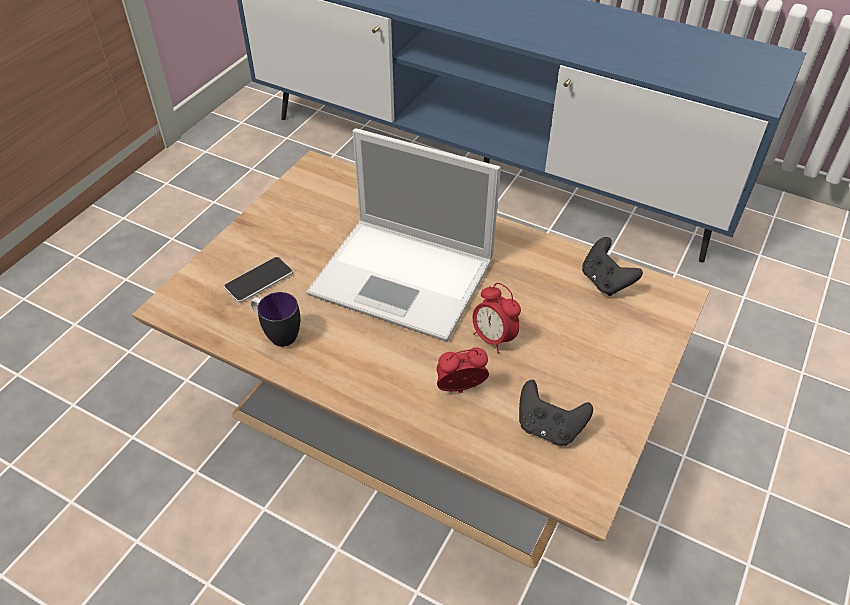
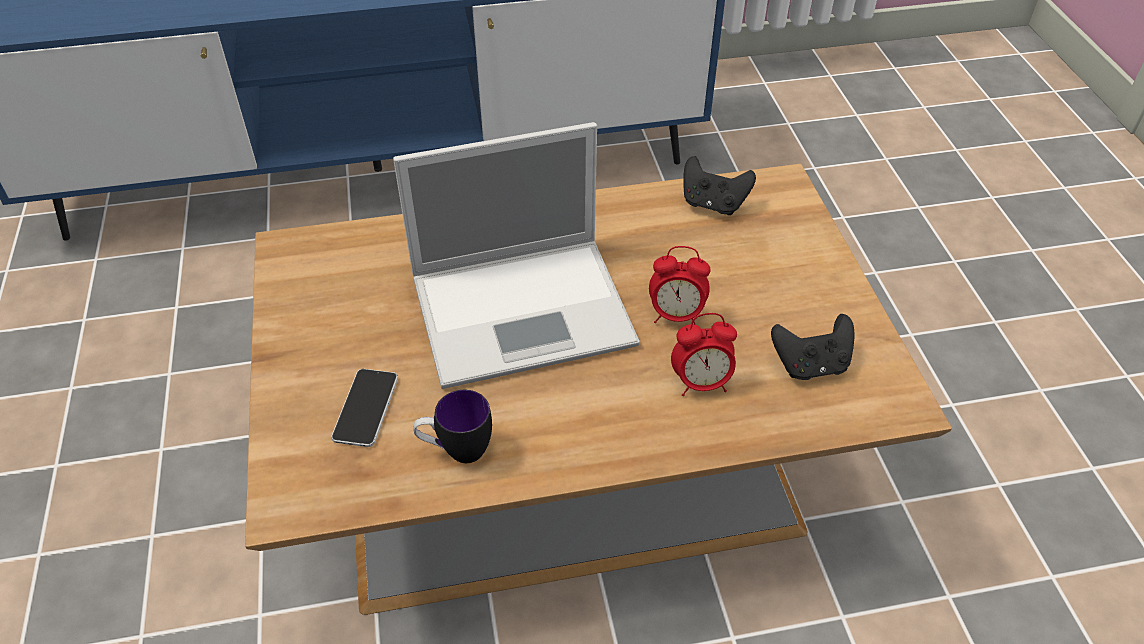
camera: 40 degrees left, 0 degrees up
(460, 390) = (701, 383): alarm clock -> alarm clock turned 135 degrees counterclockwise

